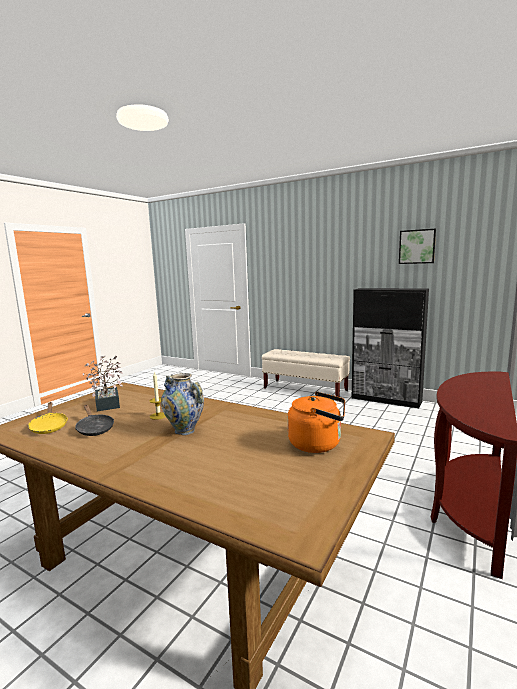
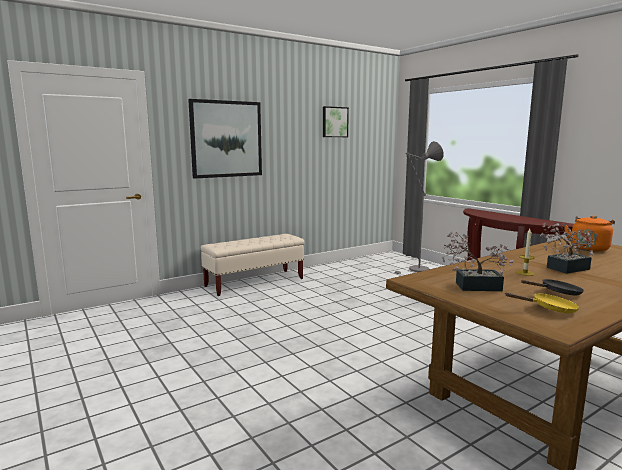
camera: 65 degrees left, 0 degrees up
(185, 430) = (564, 269): vase -> potted plant
(298, 268) = (226, 139): none -> picture
(386, 400) = (325, 267): black cabinet -> none
(461, 438) = (416, 270): none -> grey floor lamp

